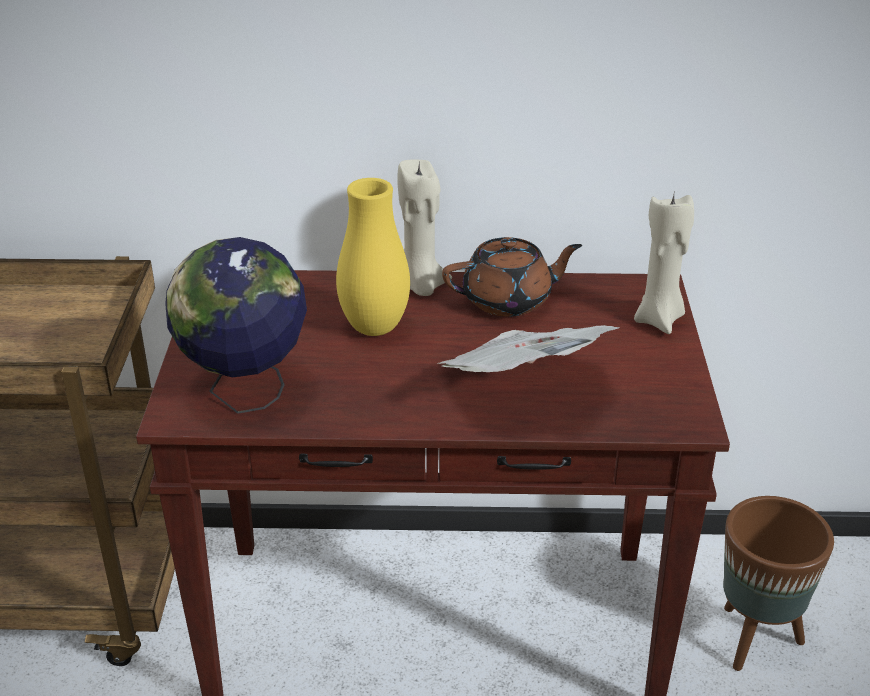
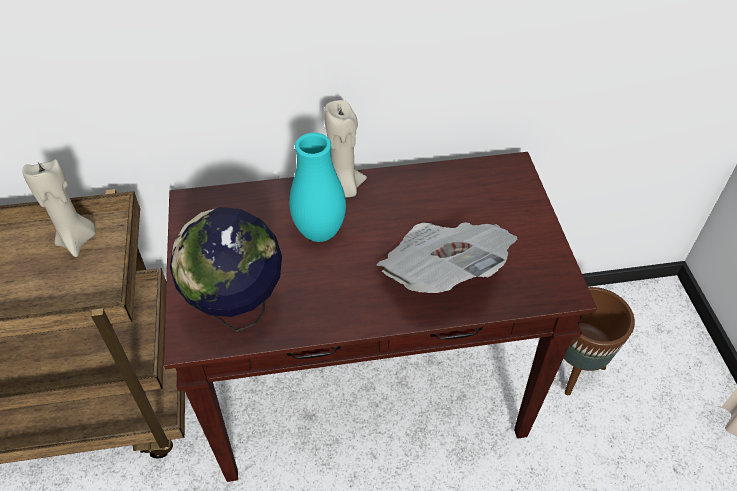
camera: 10 degrees left, 15 degrees up
(374, 328) = (319, 232): yellow vase -> turquoise vase
(509, 300) = (412, 192): brown teapot -> none
(659, 319) = (523, 197): beige candle -> beige candle (77, 240)

